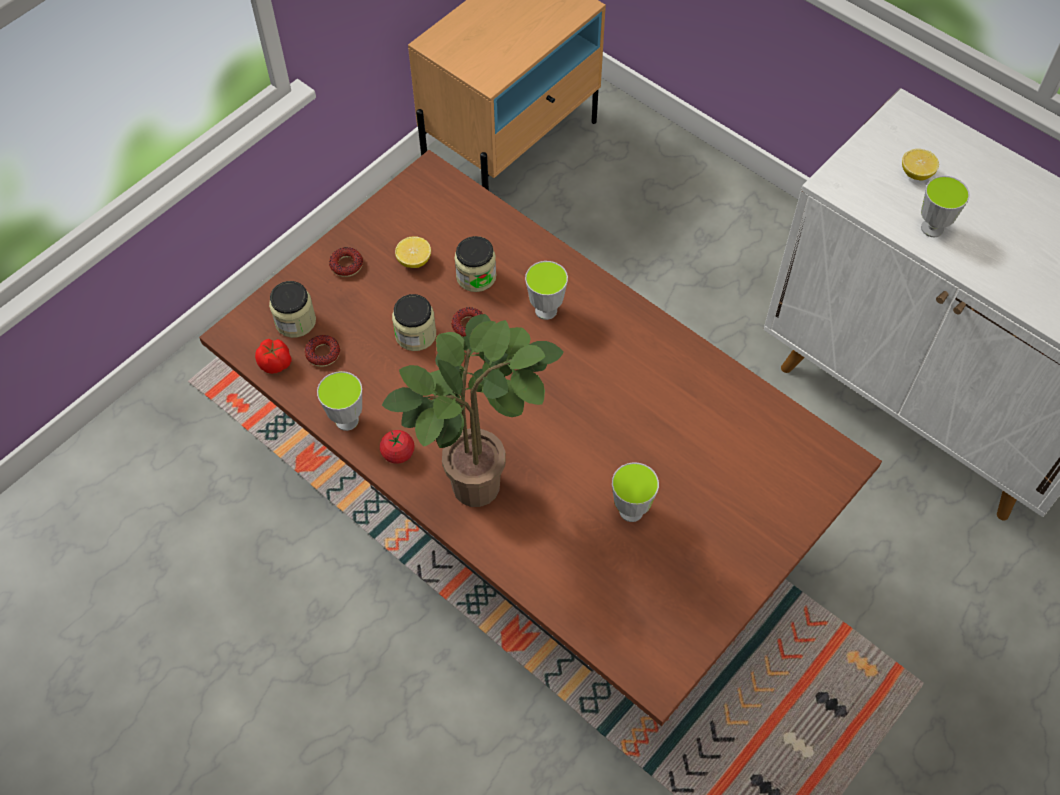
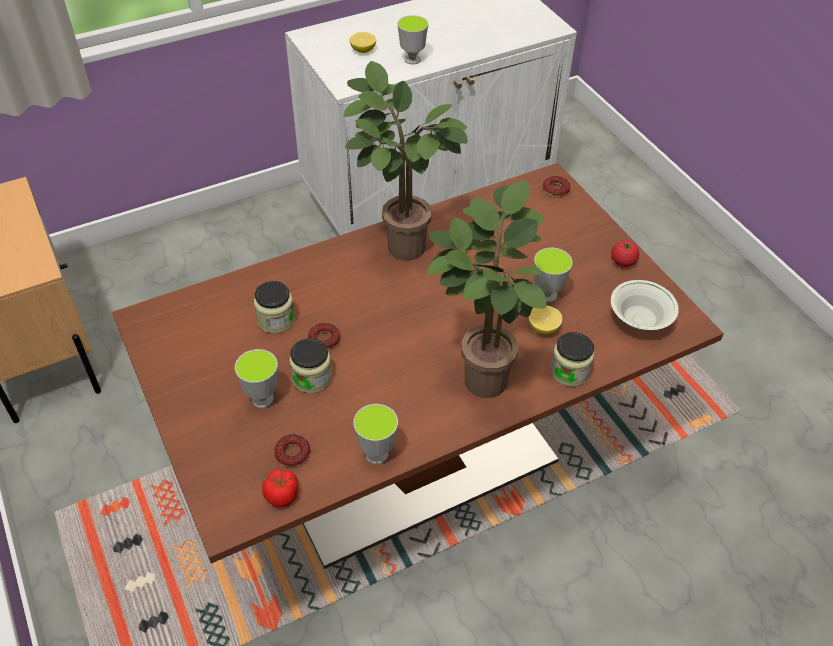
camera: 70 degrees left, 10 degrees down
(295, 321) = (242, 466): jar -> jar (569, 371)
(346, 265) = (202, 408): donut -> donut (555, 190)
(398, 453) = (430, 425): tomato -> tomato (623, 262)
(414, 261) = (231, 357): lemon -> lemon (543, 328)
(546, 310) = (338, 287): cup -> cup (262, 399)
(631, 344) = (399, 248): none -> potted plant
(636, 619) = (639, 321): none -> white bowl

